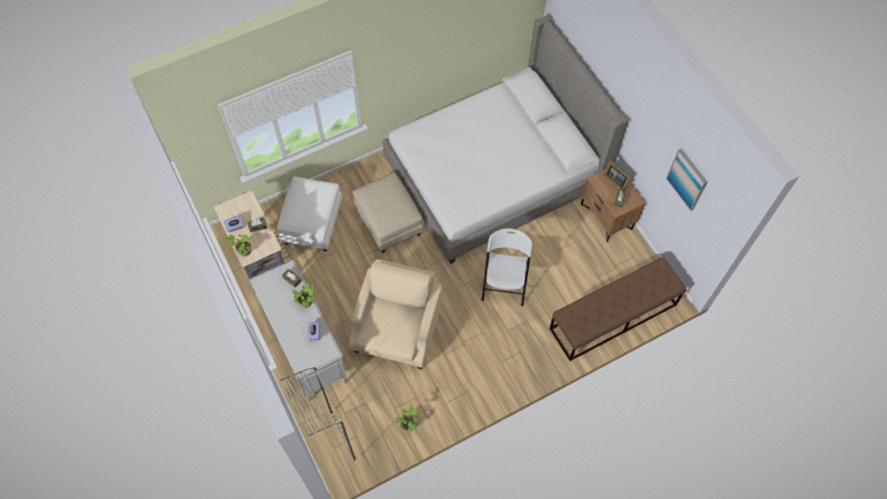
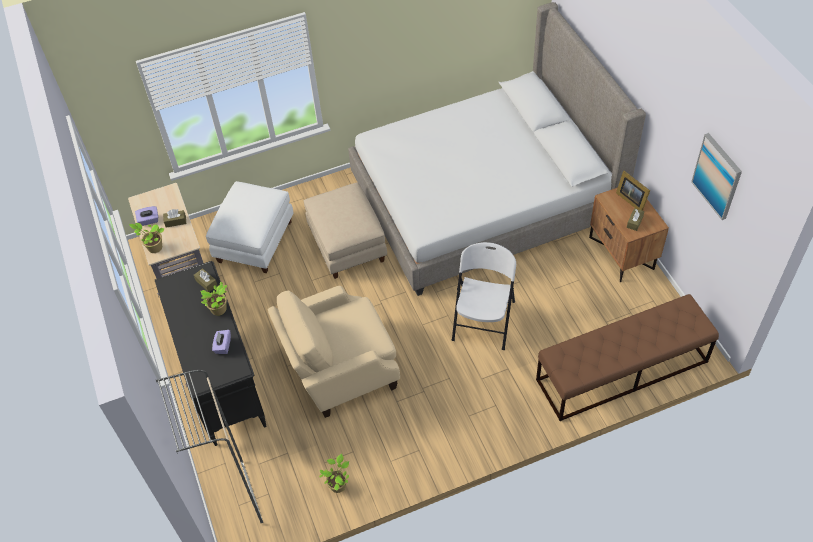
camera: 10 degrees right, 10 degrees down
(306, 346) = (223, 380): white dresser -> black dresser
(397, 331) = (340, 369): beige armchair -> beige armchair turned 135 degrees counterclockwise

